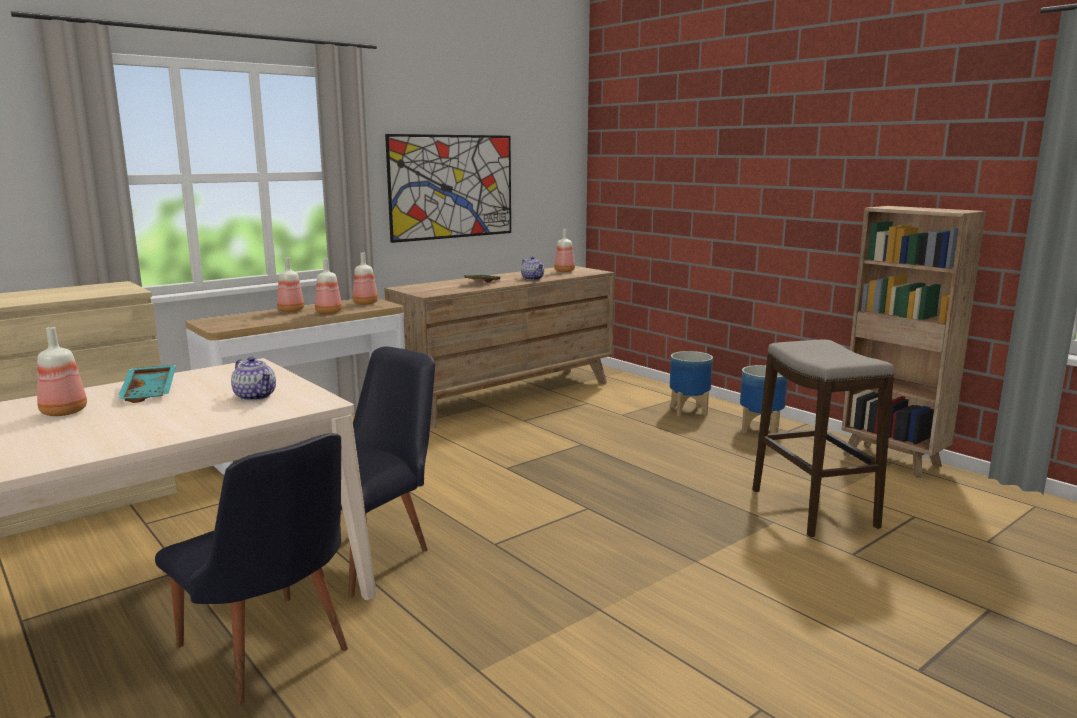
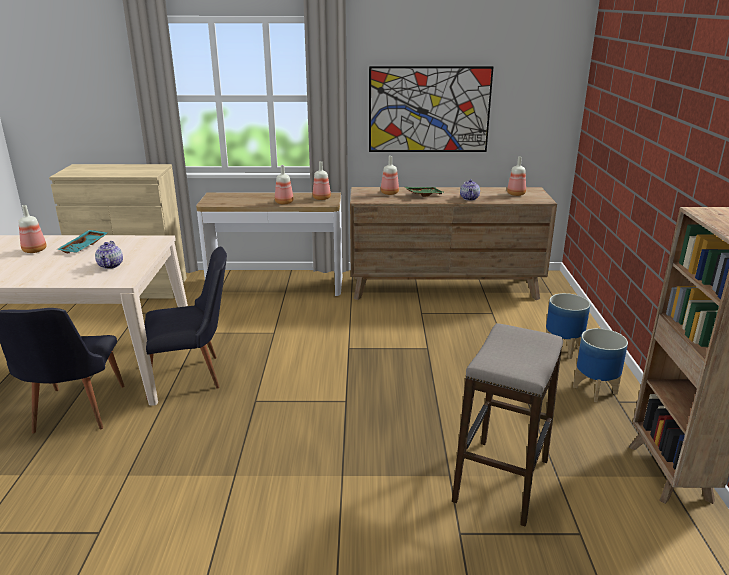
camera: 40 degrees right, 10 degrees up
(290, 311) = (268, 196): bottle -> bottle (389, 193)

